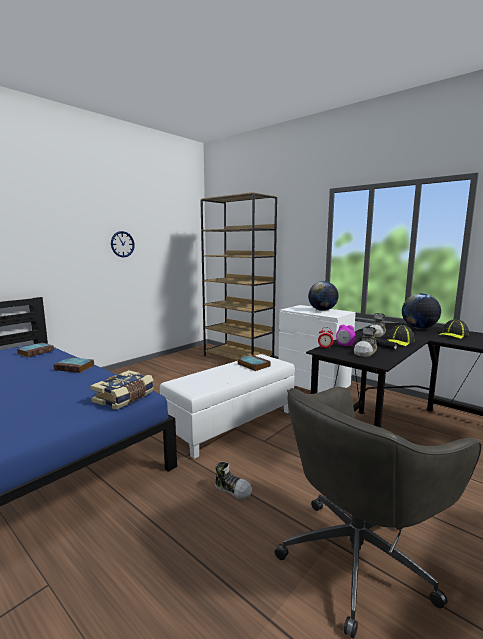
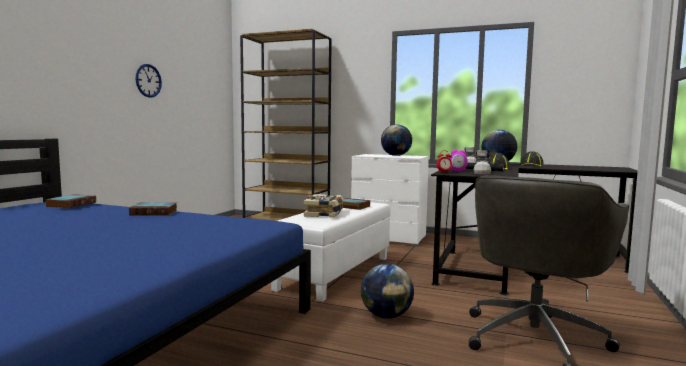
camera: 20 degrees left, 5 degrees down
(125, 398) = (263, 226): book -> book (325, 214)
(233, 489) = (386, 316): shoe -> globe

